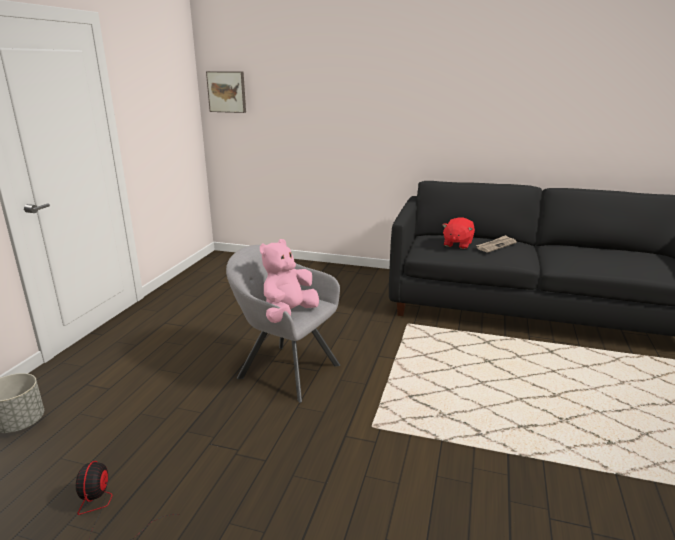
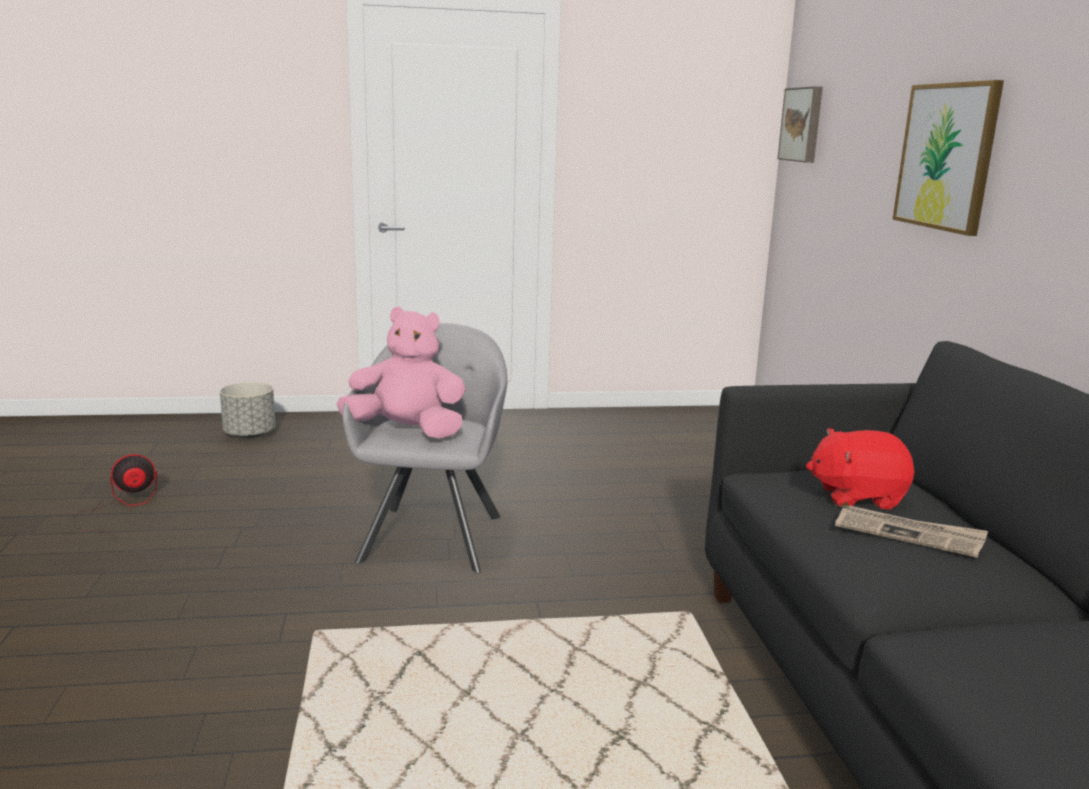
camera: 65 degrees right, 5 degrees down
(364, 106) = (947, 156): none -> picture

